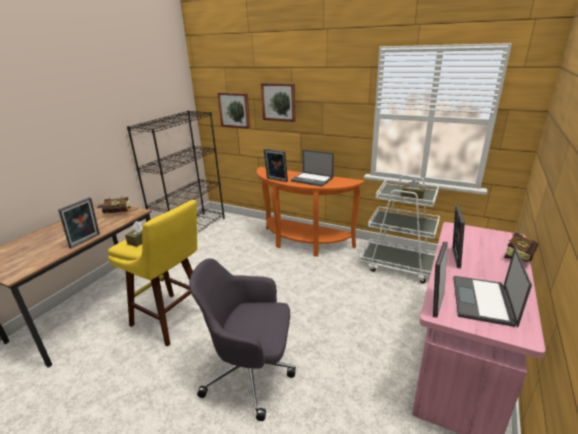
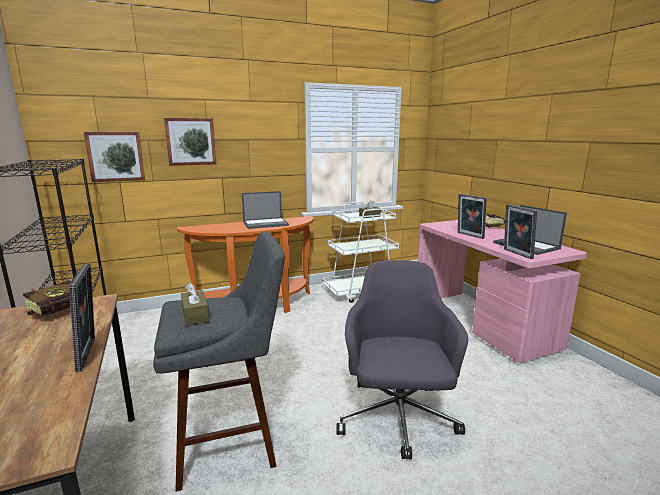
camera: 50 degrees left, 10 degrees down
(172, 319) = (231, 442): yellow stool -> grey stool
(251, 373) = (397, 419): grey office chair -> grey office chair turned 135 degrees clockwise
(276, 180) = (229, 231): picture frame -> none

